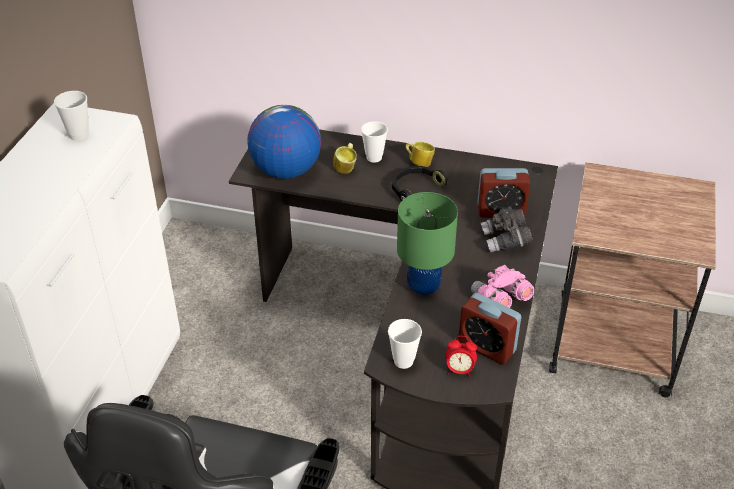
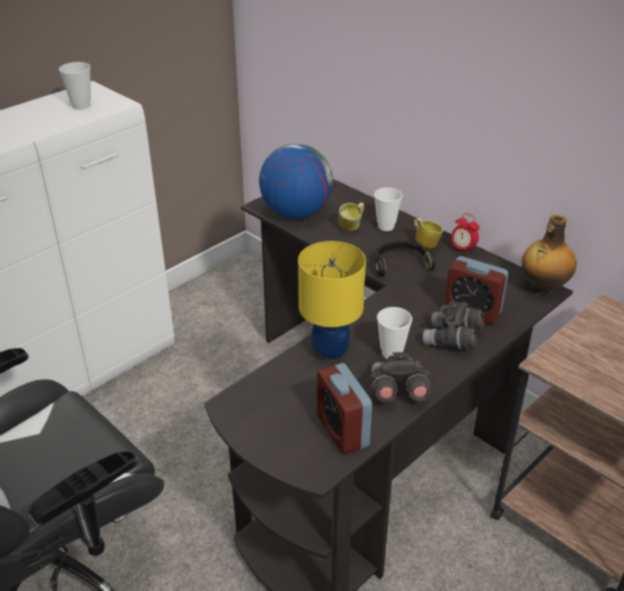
camera: 30 degrees right, 5 degrees down
(403, 361) = (248, 409): cup -> cup (391, 353)
(424, 286) = (332, 350): green table lamp -> yellow table lamp
(459, 370) = (294, 441): alarm clock -> alarm clock (462, 249)
(500, 300) = (397, 392): pink binoculars -> grey binoculars
(536, 171) = (542, 287): none -> bottle

